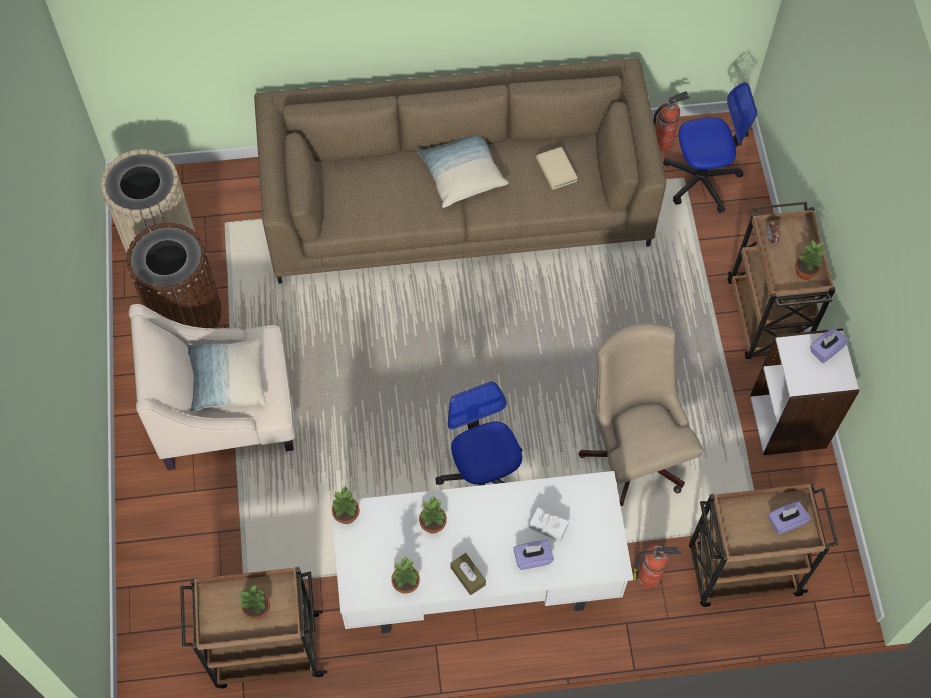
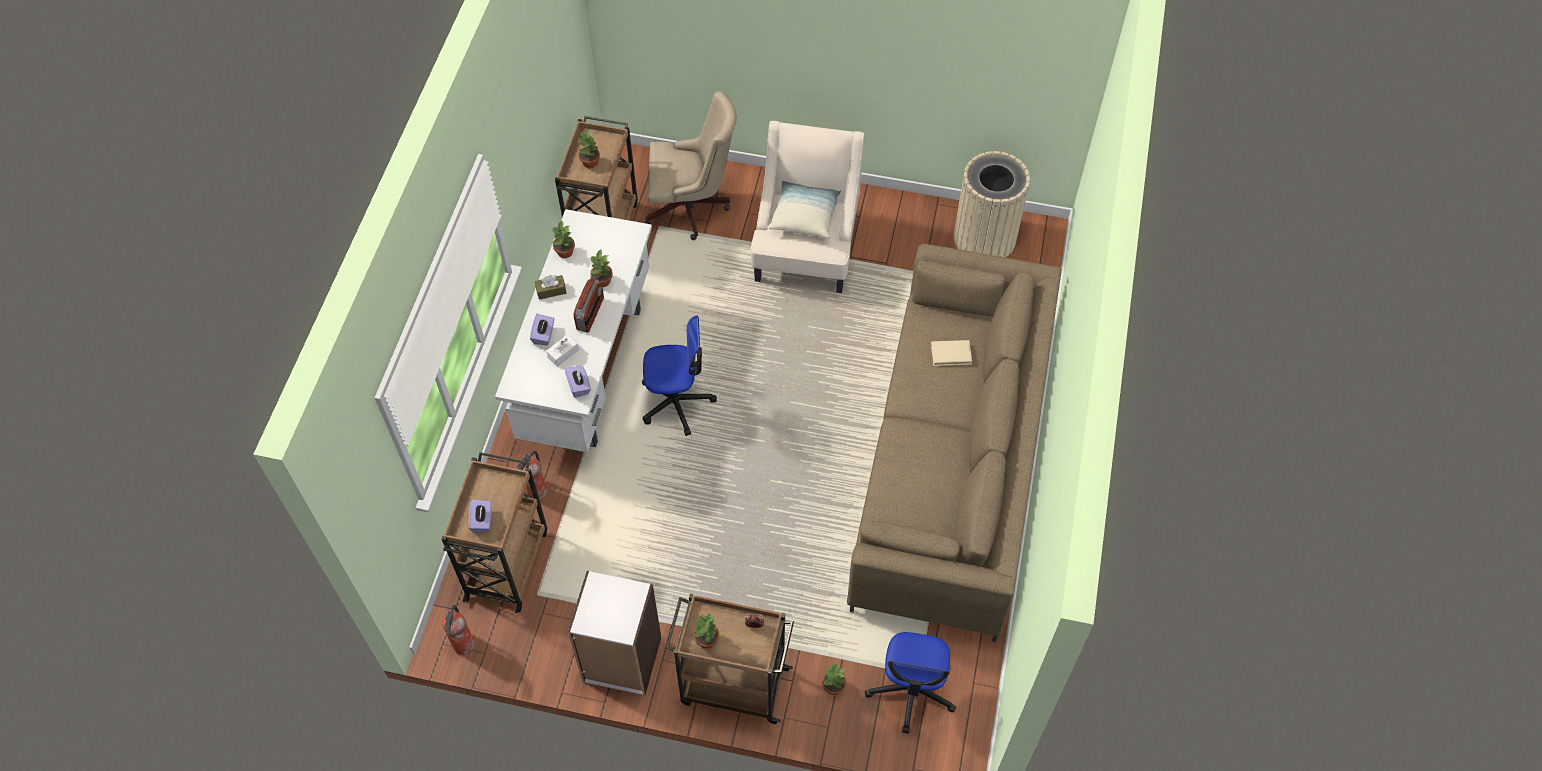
camera: 110 degrees right, 5 degrees down
(185, 312) = (908, 239): brown trash can -> none
(347, 515) = (635, 231): potted plant -> potted plant (833, 687)
(462, 175) = (941, 425): pillow -> none
(484, 519) = (590, 314): none -> radio
(556, 170) = (921, 502): beige book -> beige book (951, 354)
(633, 451) = (650, 520): beige office chair -> beige office chair (692, 207)
(664, 142) = (968, 673): fire extinguisher -> fire extinguisher (463, 645)
(825, 350) = (619, 620): purple tissue box -> purple tissue box (579, 386)

